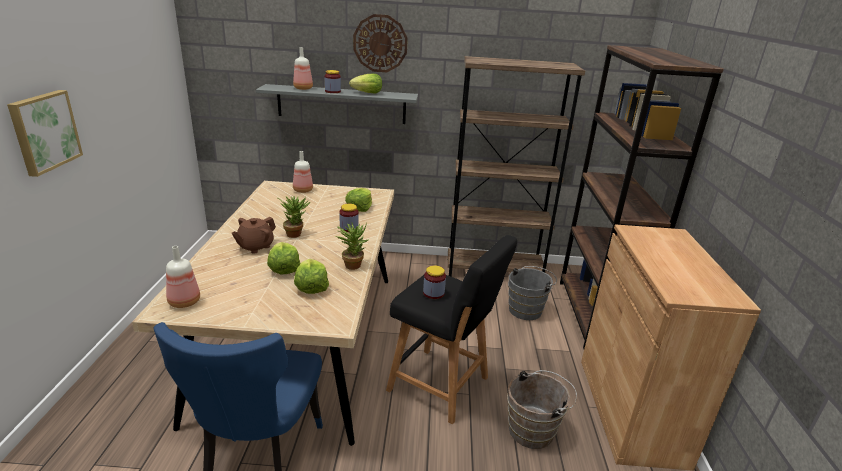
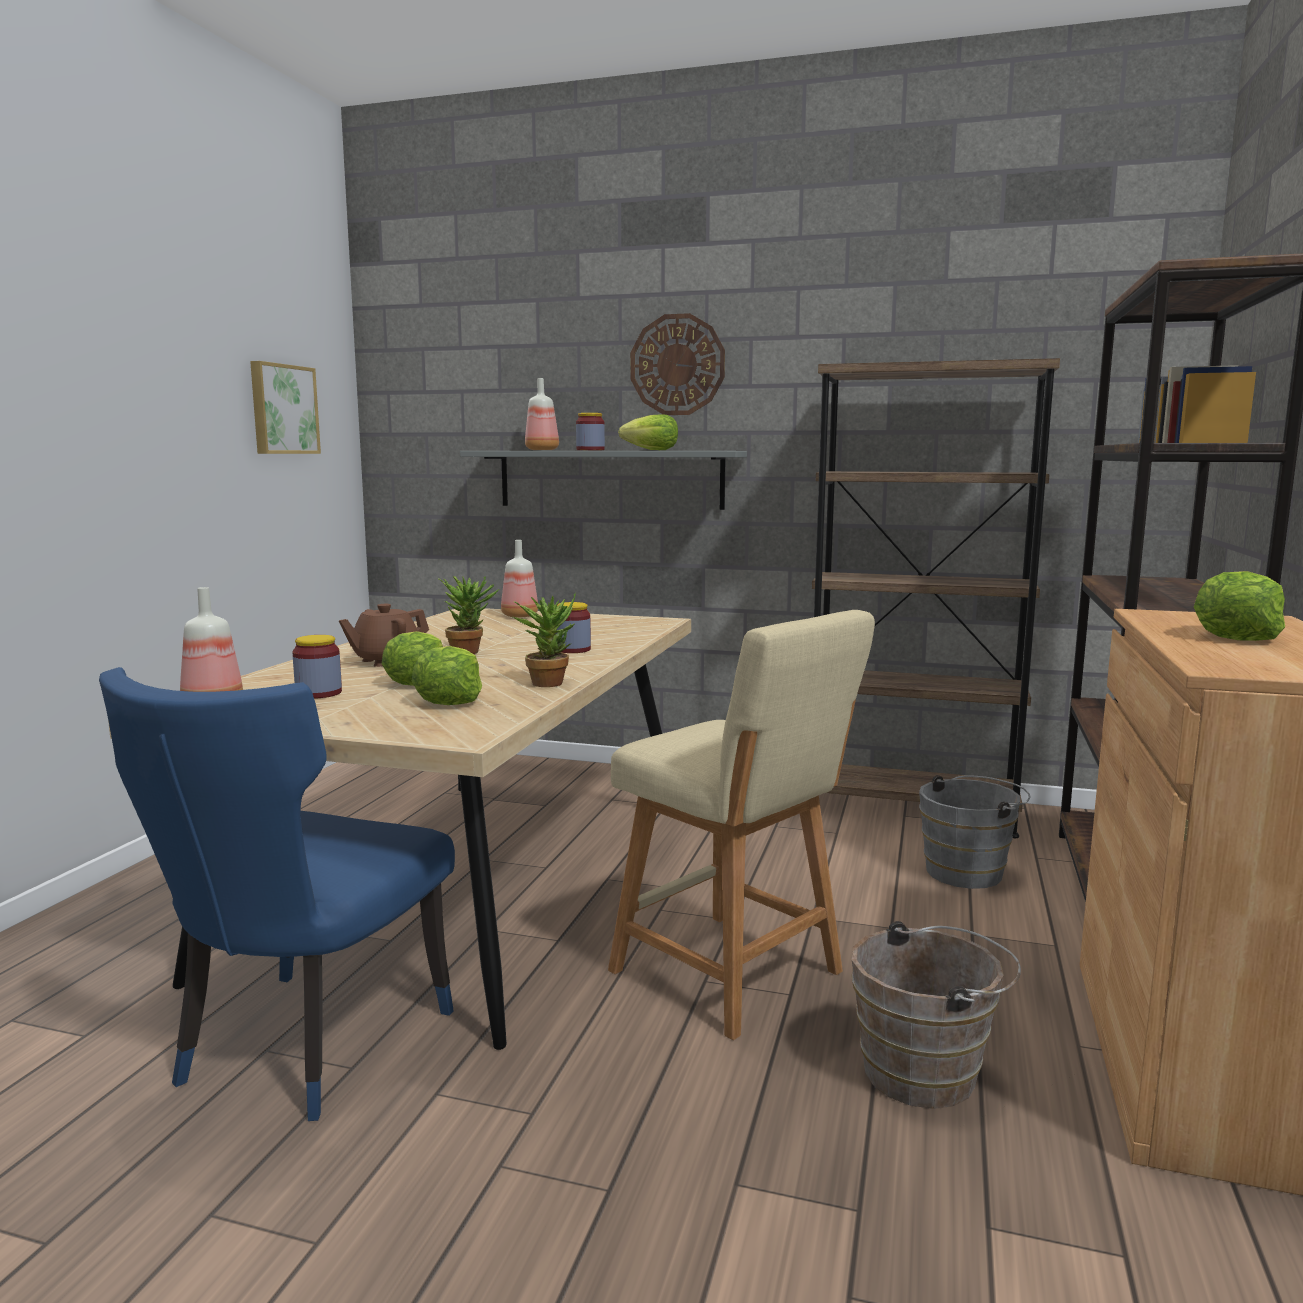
camera: 15 degrees right, 15 degrees down
(44, 131) = (77, 448): picture -> picture (282, 409)
(359, 208) = (609, 632): lettuce -> lettuce (1235, 636)
(433, 293) = (701, 739): jar -> jar (318, 693)
(442, 386) = (734, 976): black stool -> beige stool

